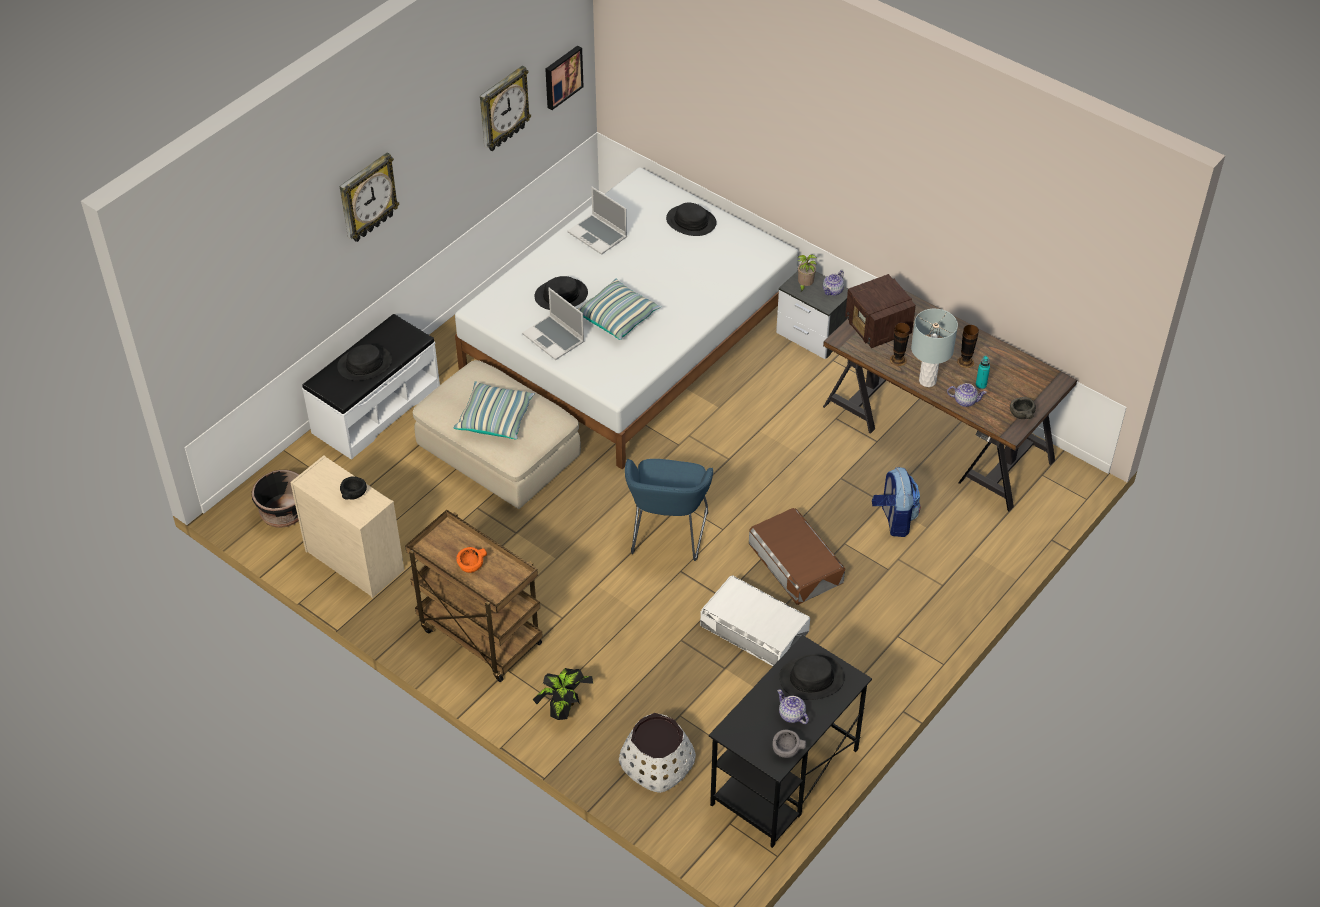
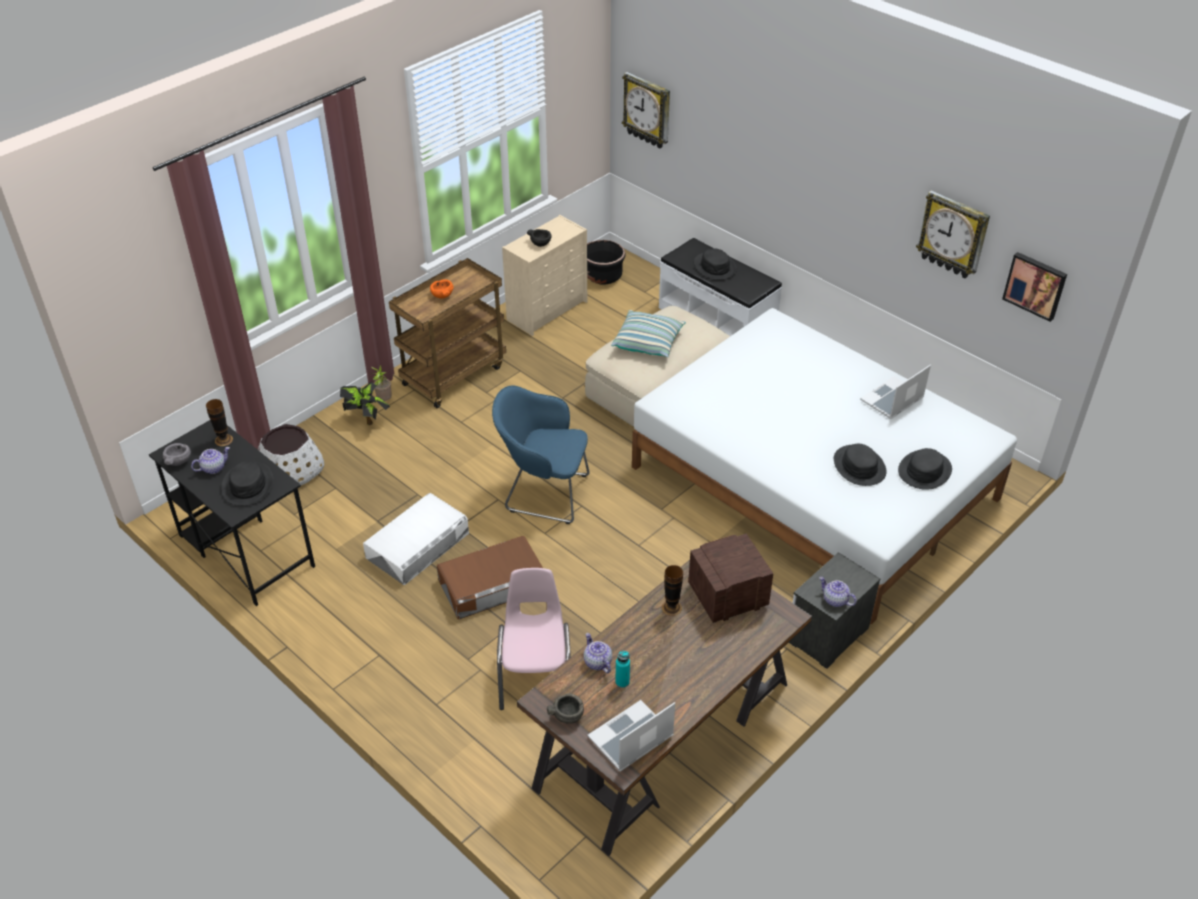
camera: 95 degrees right, 5 degrees down
(367, 198) = (793, 153): wall clock -> wall clock (647, 110)
(554, 338) = (734, 365): laptop -> laptop (630, 738)
(561, 295) = (796, 371): black hat -> black hat (859, 466)
(617, 317) = (765, 407): pillow -> none
(804, 286) = (841, 575): potted plant -> potted plant (384, 400)
(894, 519) = (536, 674): backpack -> pink chair
(927, 381) = (634, 630): grey table lamp -> none
(965, 362) = (664, 673): vase -> vase (223, 440)
(965, 401) = (597, 662): teapot -> teapot turned 135 degrees clockwise

